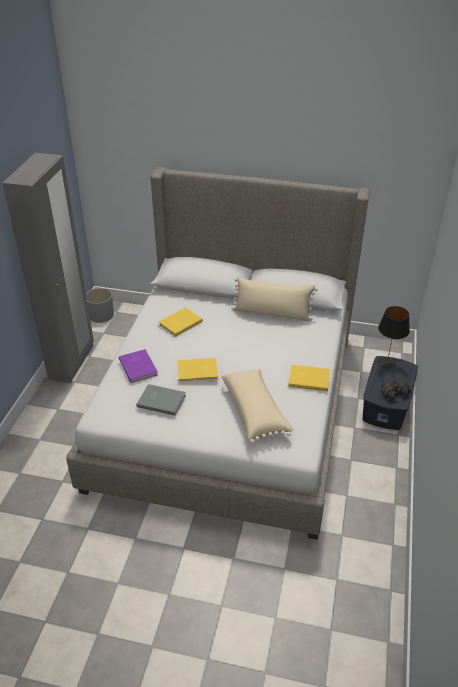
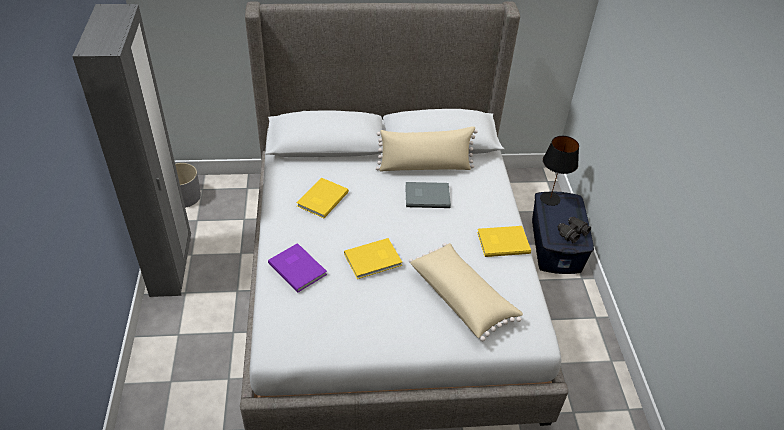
camera: 20 degrees left, 5 degrees up
(161, 400) = (346, 308): grey book -> grey book (426, 195)

